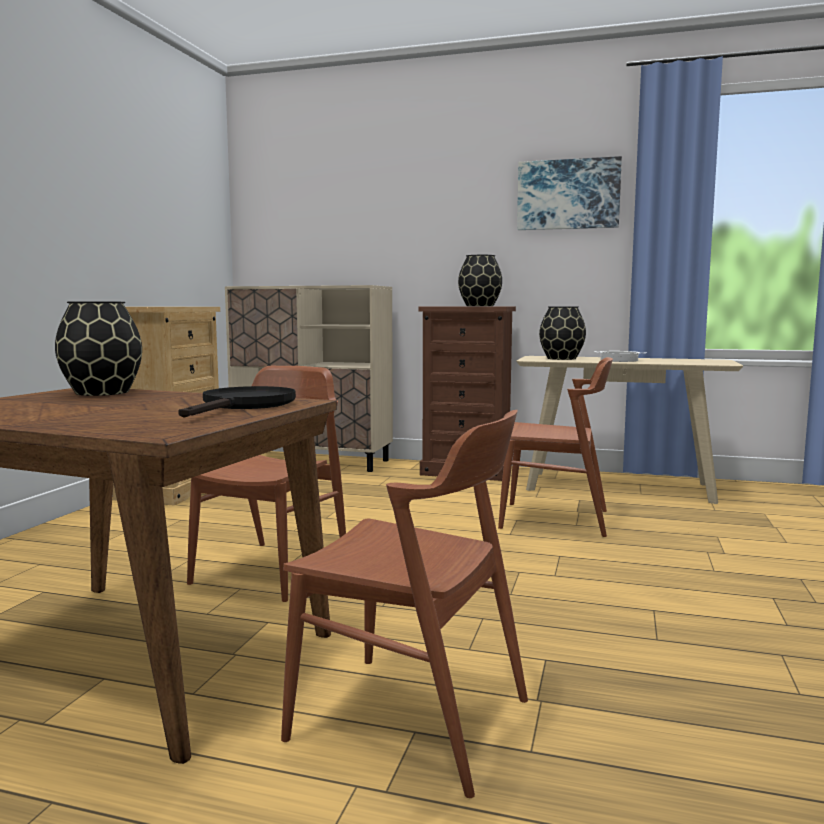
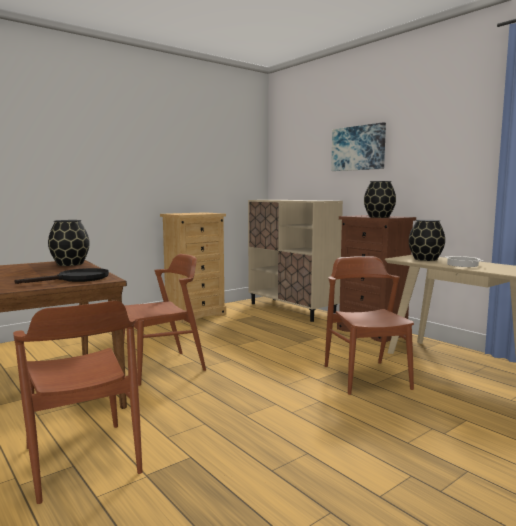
camera: 35 degrees right, 0 degrees up
(555, 519) = (366, 377): brown chair -> brown chair turned 150 degrees counterclockwise
(568, 194) = (457, 132): picture -> picture (358, 148)

